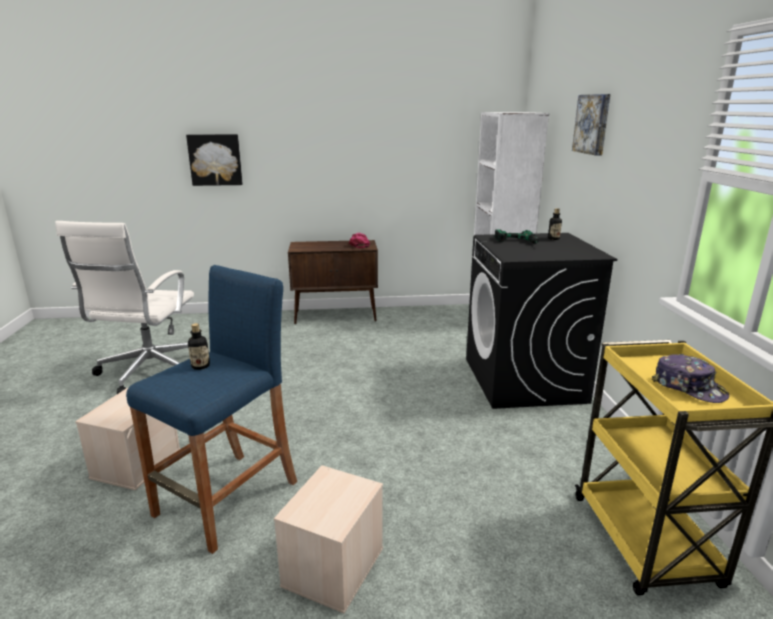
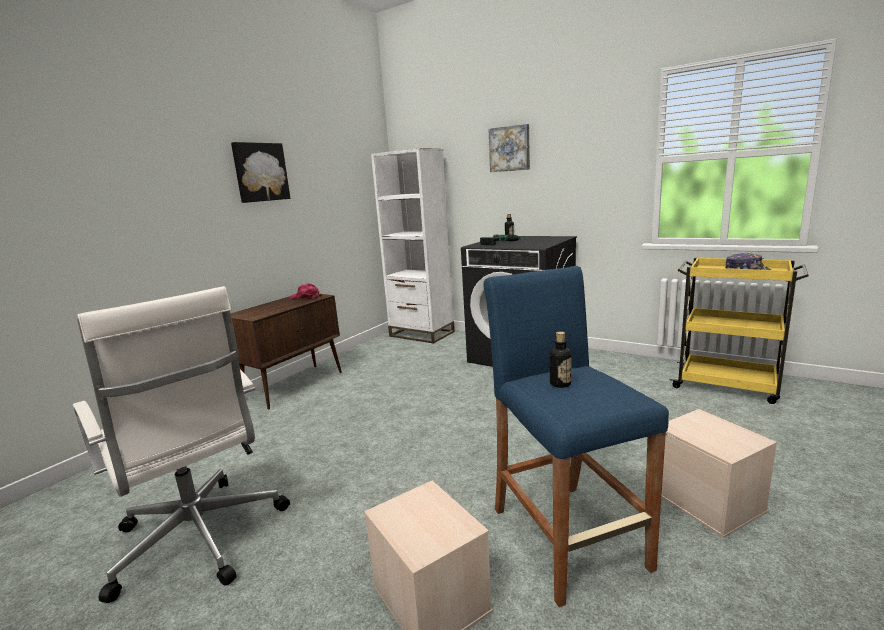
camera: 50 degrees left, 5 degrees down
(215, 159) = (101, 223): picture -> picture (260, 172)

